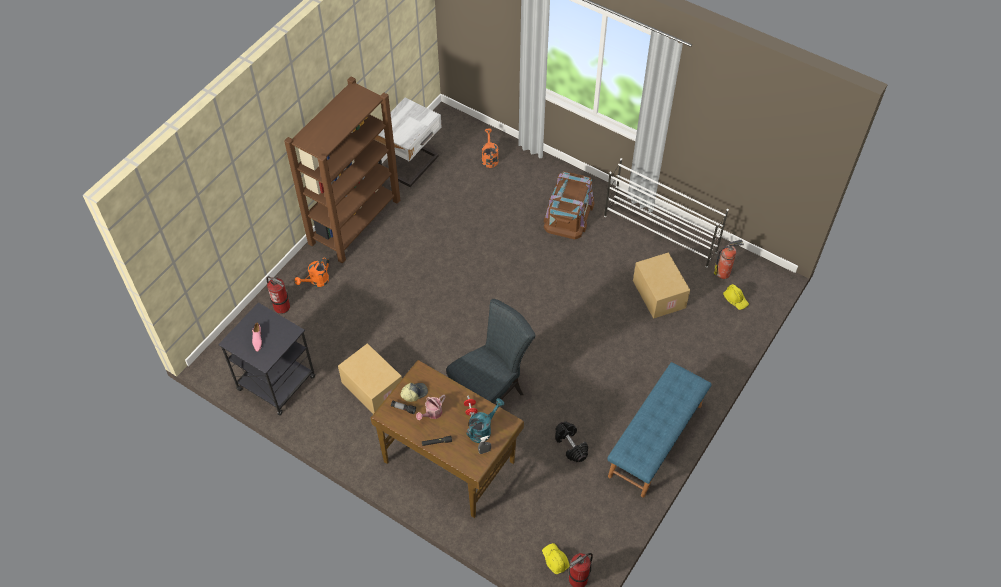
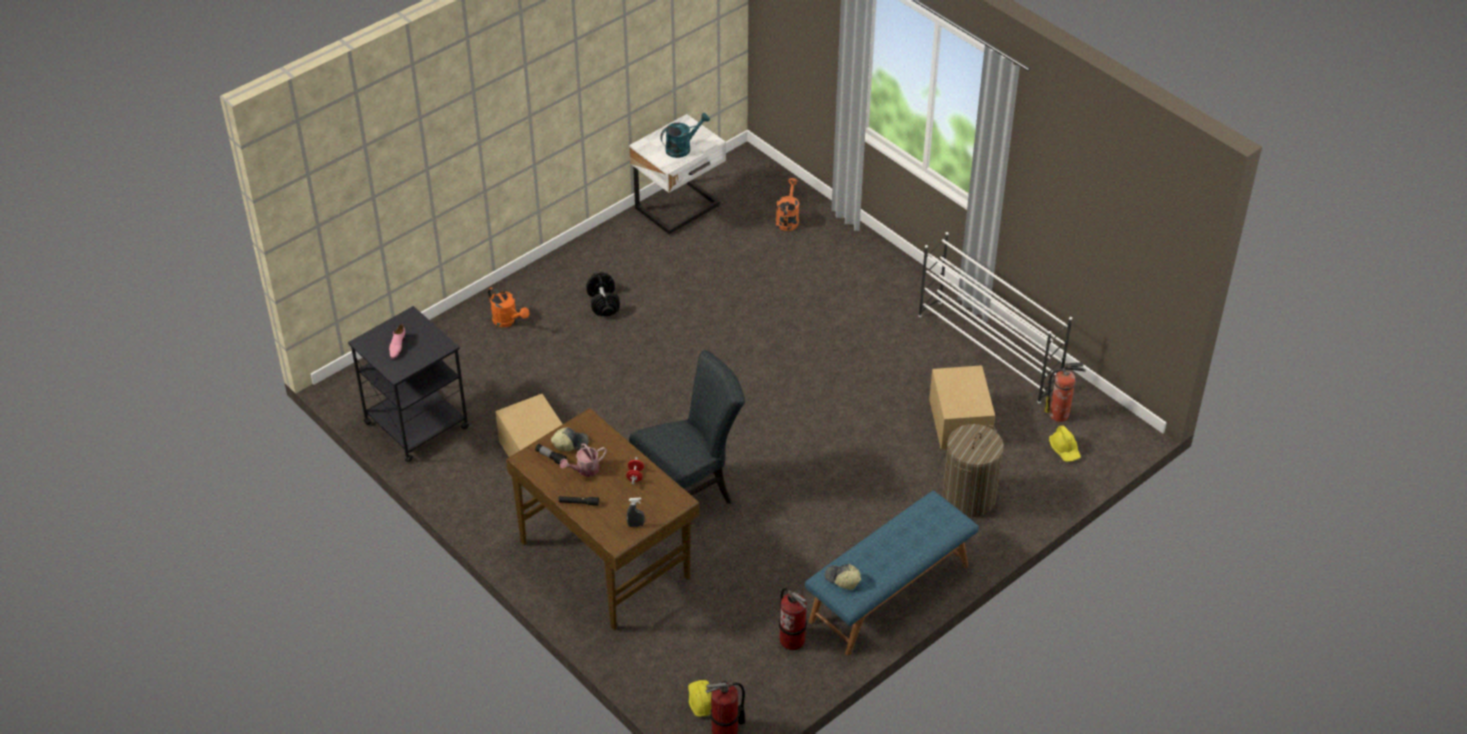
camera: 15 degrees right, 10 degrees down
(281, 306) = (454, 340): fire extinguisher -> fire extinguisher (792, 639)
(316, 282) = (508, 321): orange watering can -> orange watering can turned 105 degrees counterclockwise
(354, 221) = (582, 261): brown bookcase -> none
(483, 429) = (643, 501): turquoise watering can -> turquoise watering can (682, 148)
(568, 213) = (870, 303): brown storage box -> none
(570, 445) = (772, 575): black dumbbell -> black dumbbell (603, 302)
(634, 450) = (842, 579): none -> cap
(684, 352) = (968, 498): none -> laundry basket

